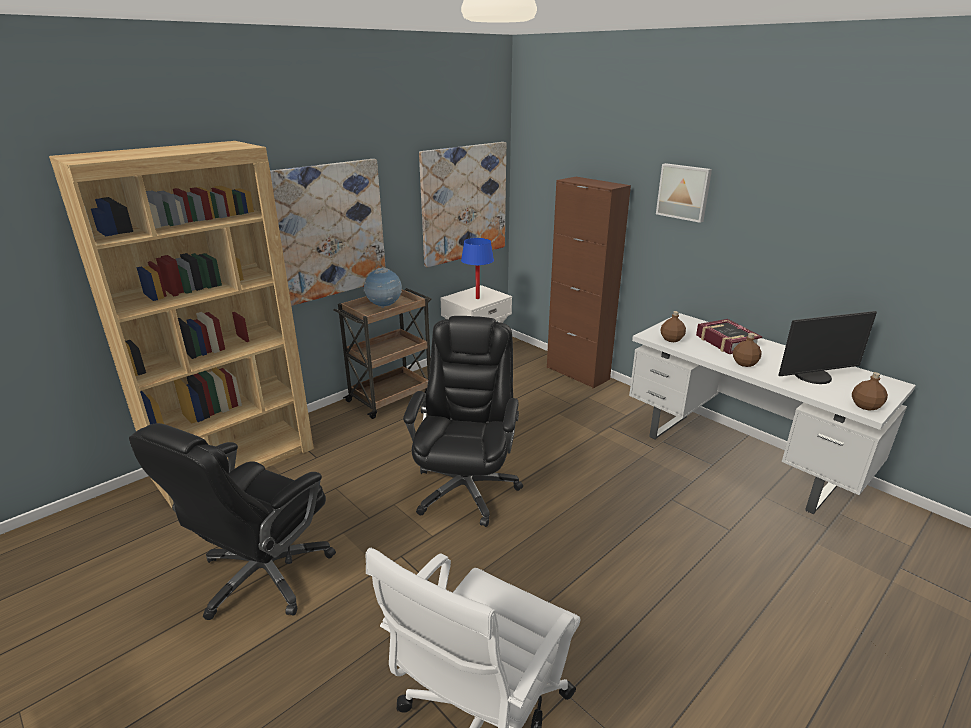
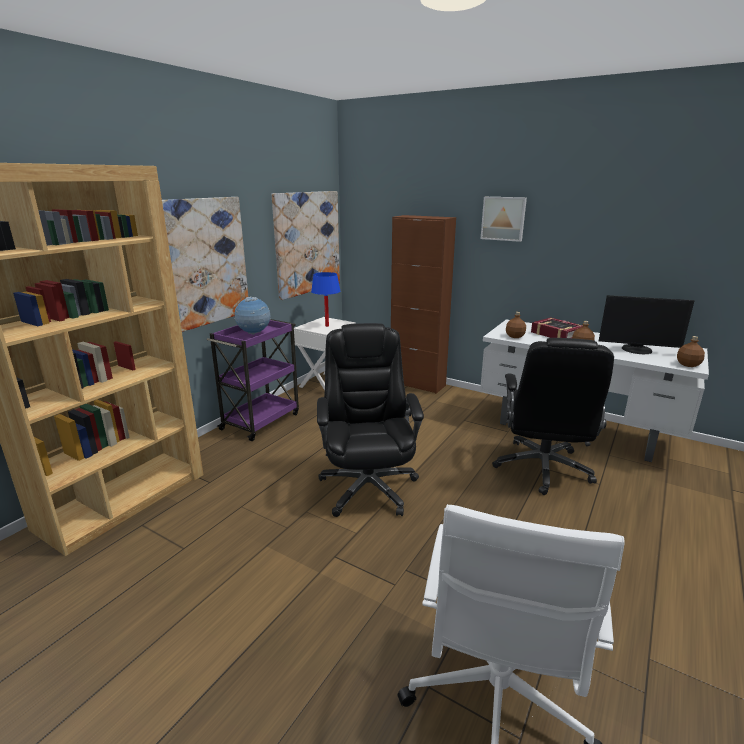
camera: 15 degrees left, 5 degrees down
(262, 576) = (197, 603): black office chair -> black office chair (542, 468)
(391, 396) = (261, 421): brown cart -> purple cart
(814, 377) = (637, 350): monitor -> monitor turned 45 degrees clockwise

